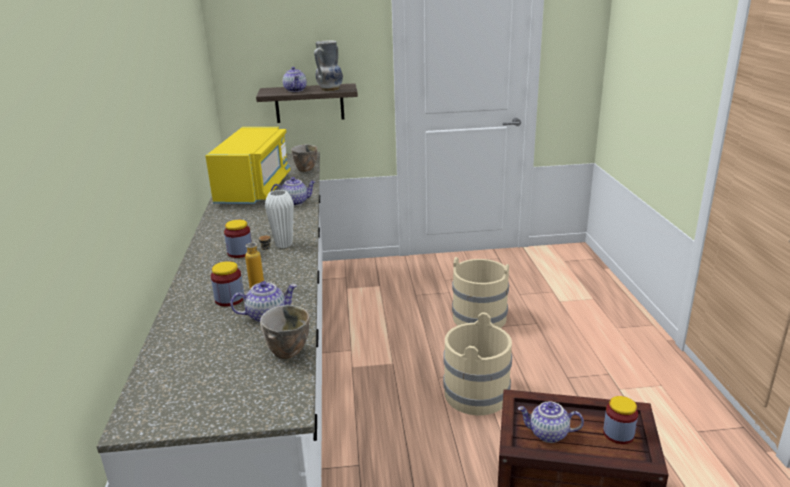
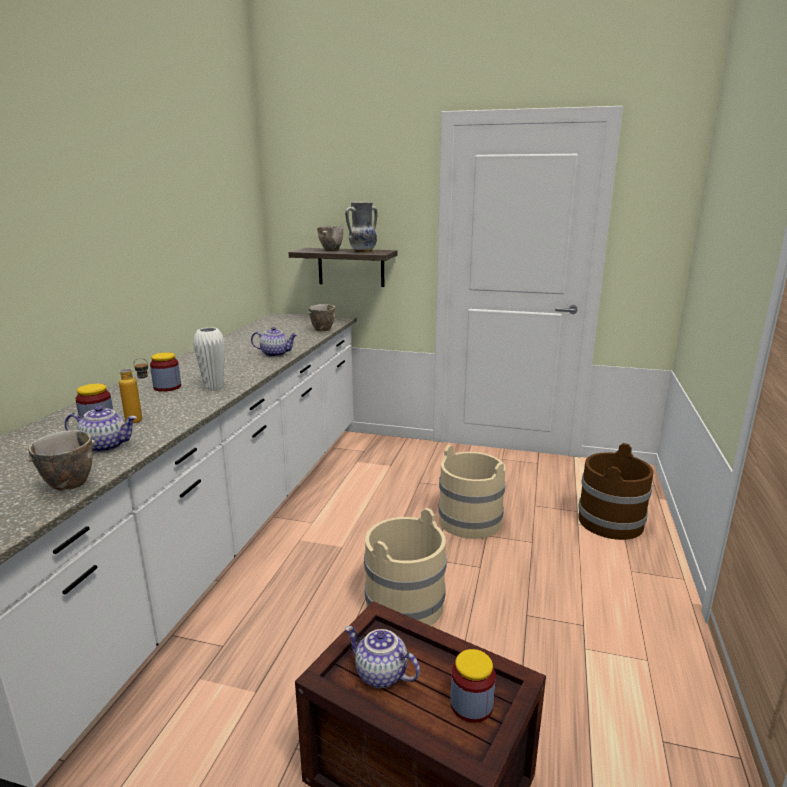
camera: 20 degrees right, 5 degrees down
(254, 189) = (256, 339): yellow microwave -> none
(295, 90) = (331, 250): teapot -> bowl
(581, 294) = (610, 521): none -> brown bucket

